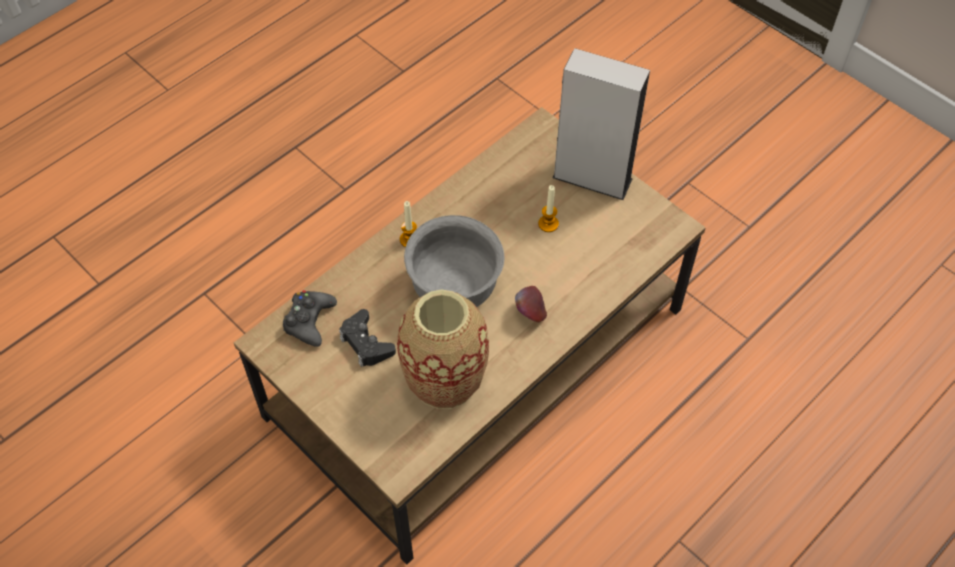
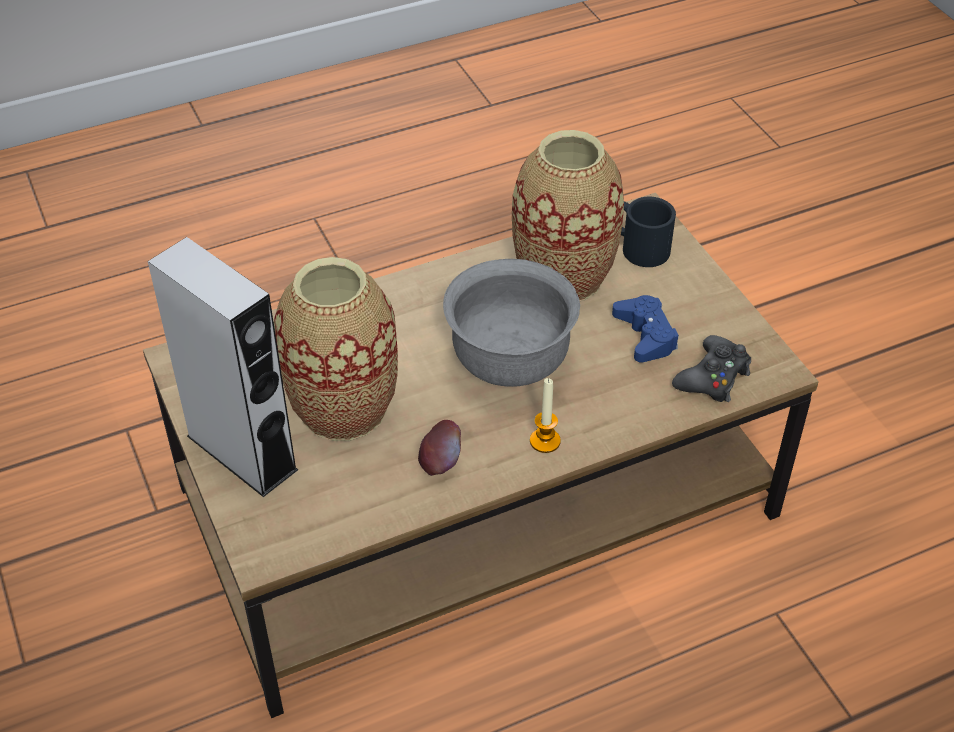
camera: 160 degrees left, 10 degrees down
(366, 343) = (645, 335): black game controller -> blue game controller
(395, 431) = (637, 246): none -> black mug
(530, 314) = (428, 313): apple -> apple (439, 463)
(548, 224) = (343, 408): candle -> vase

